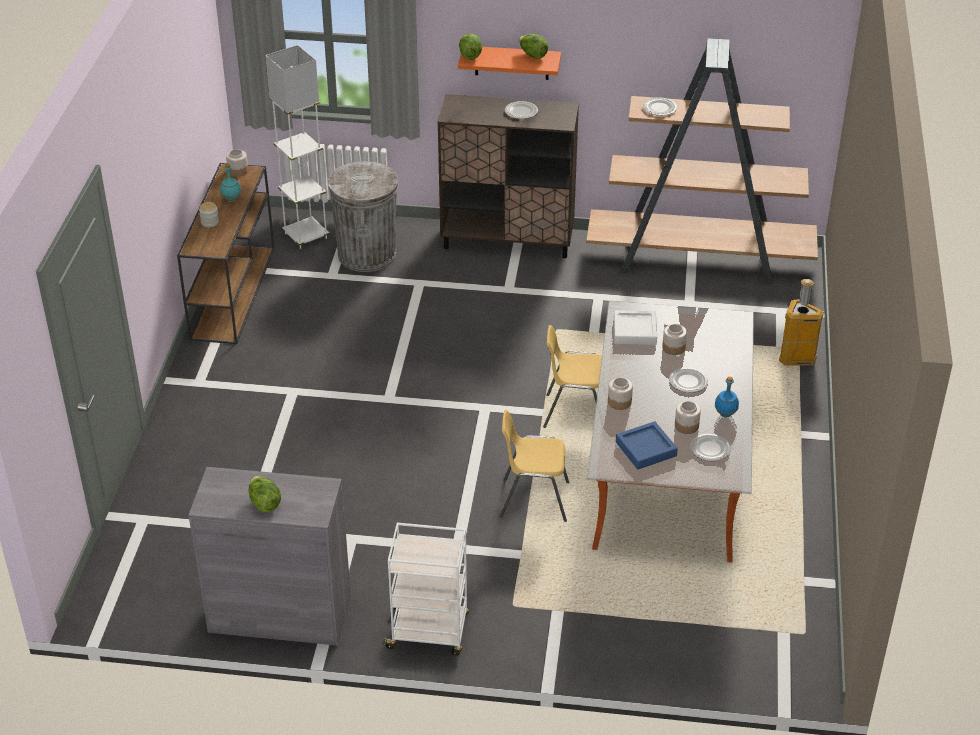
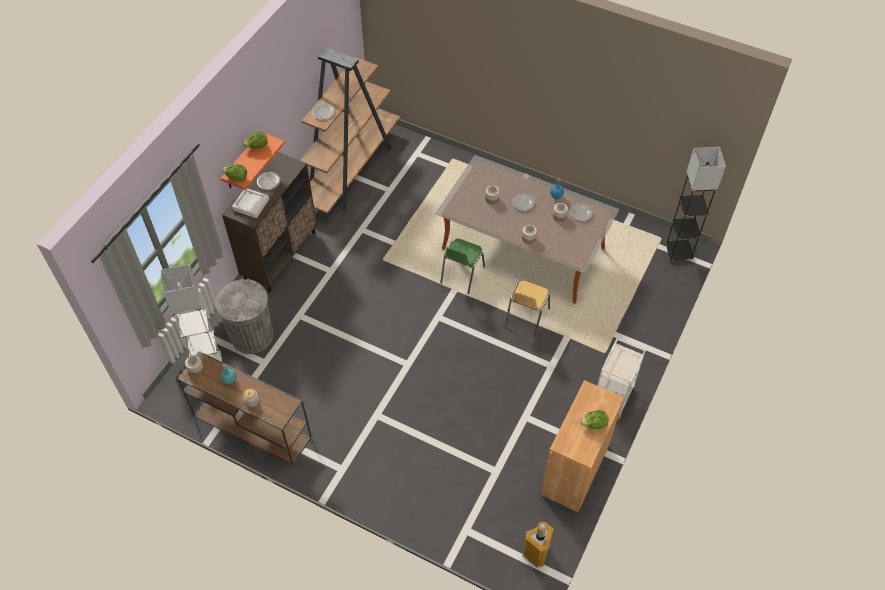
camera: 70 degrees left, 15 degrees up
(280, 614) = (575, 469): grey cabinet -> brown cabinet
(575, 413) = (461, 275): yellow chair -> green chair
(635, 331) = (469, 211): white tray -> white tray (251, 205)
(646, 449) = (571, 240): blue tray -> none
(786, 664) = (678, 252): none -> grey floor lamp
(796, 359) = (460, 162): trash can -> trash can (537, 553)

